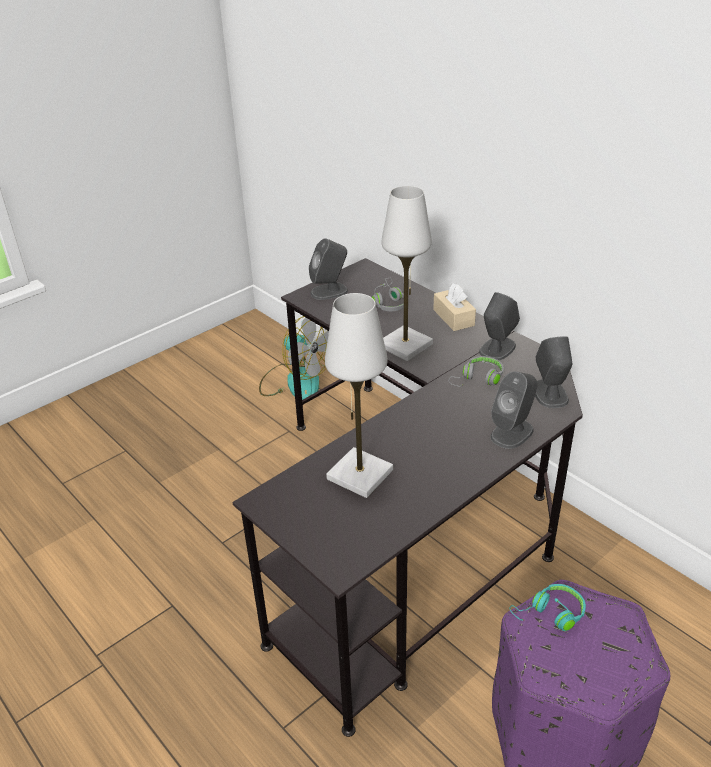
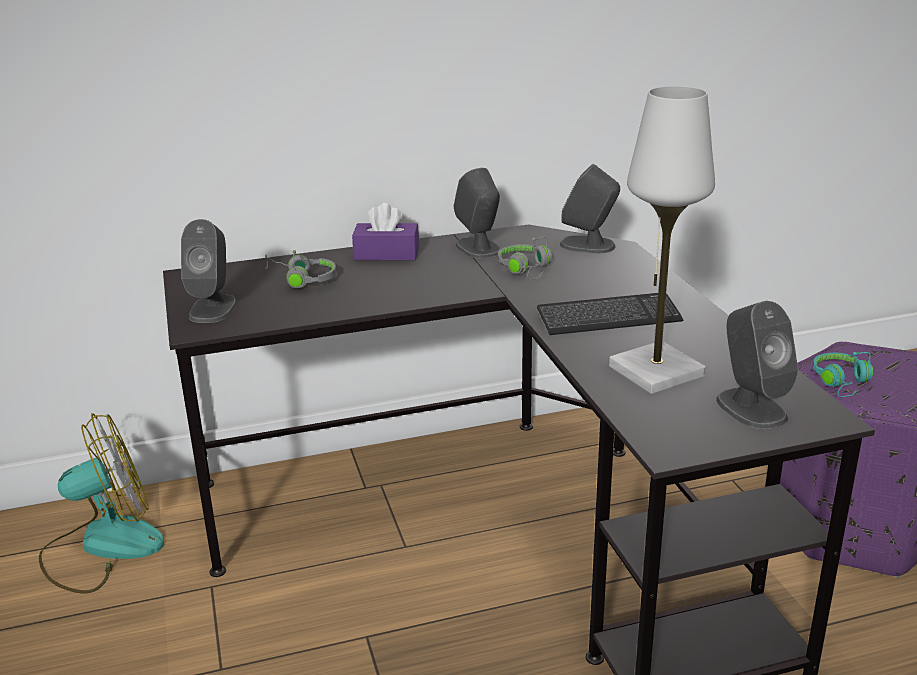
camera: 65 degrees left, 10 degrees down
(405, 345) = (411, 290): white table lamp -> none
(428, 435) = (608, 317): none -> keyboard
(453, 317) = (386, 254): beige tissue box -> purple tissue box
(512, 433) = (640, 276): grey speaker -> grey speaker (750, 408)

